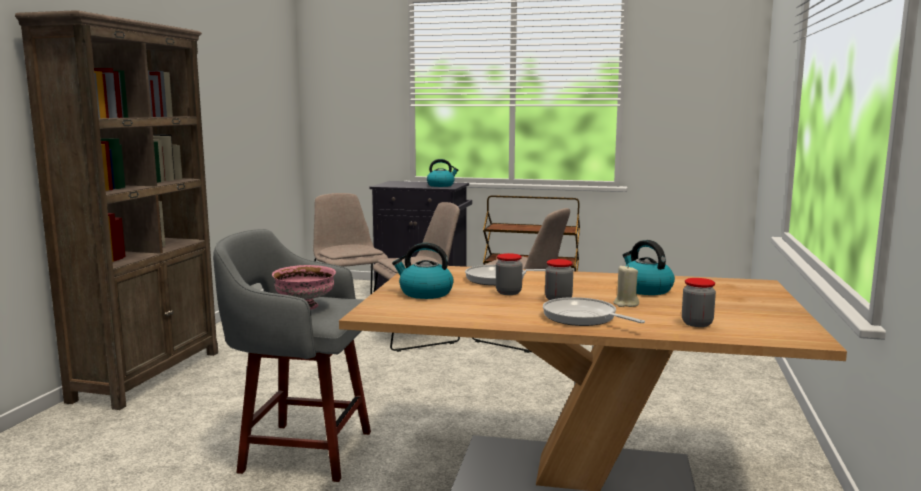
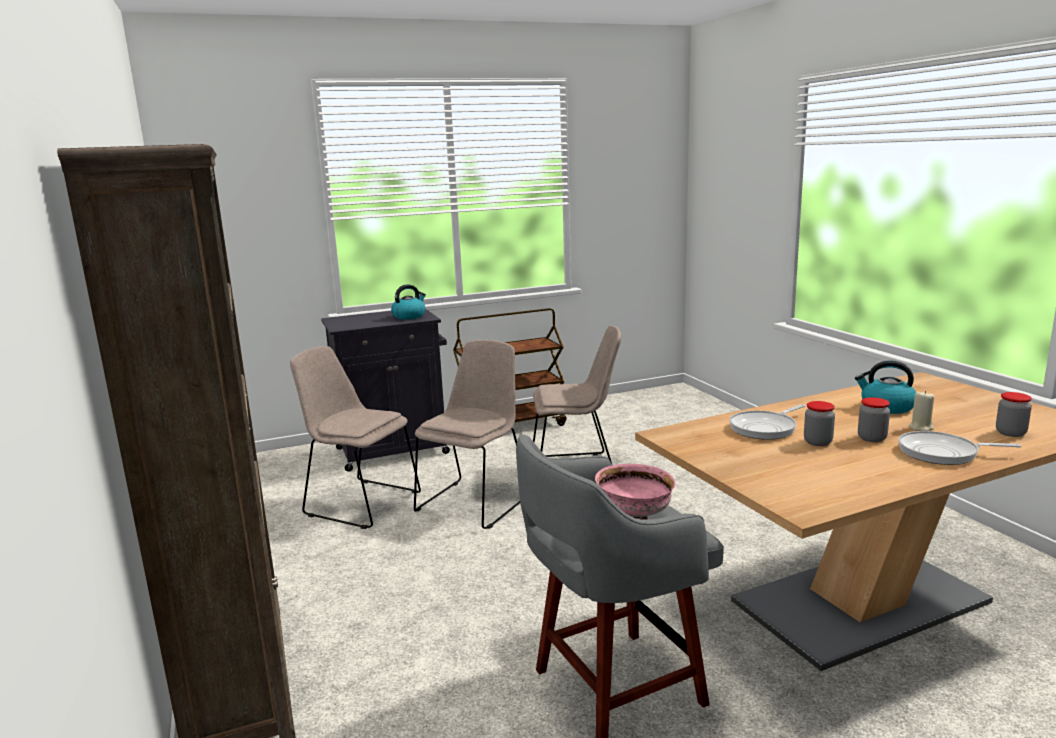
camera: 35 degrees left, 5 degrees up
(425, 293) = (764, 466): kettle -> none

